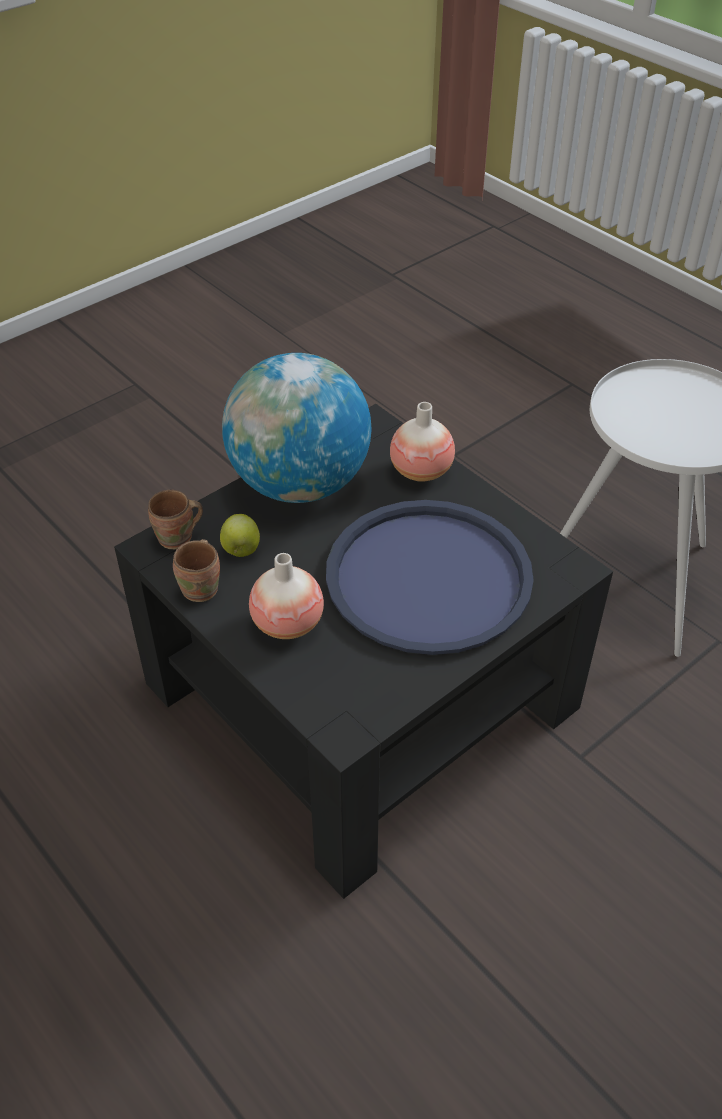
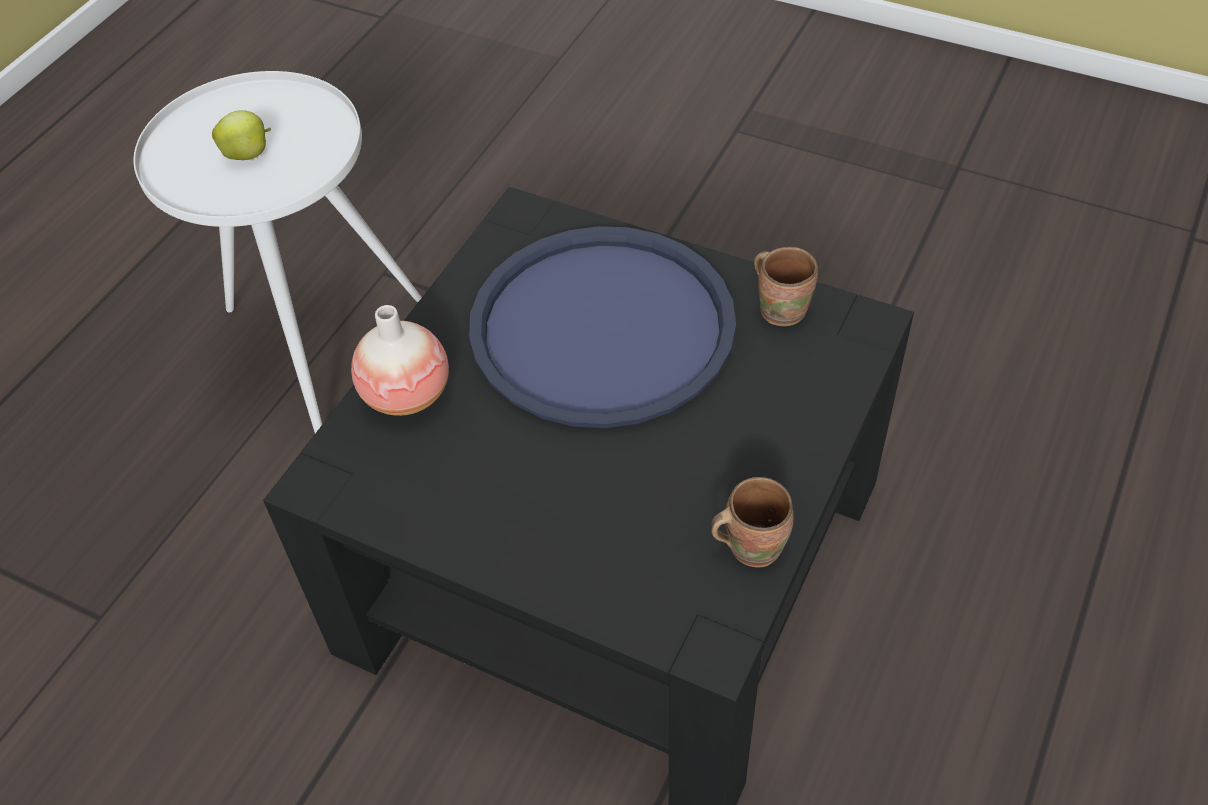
camera: 110 degrees left, 5 degrees up
(178, 539) = (678, 620): brown mug -> brown mug (782, 308)
(241, 550) = (658, 532): apple -> apple (249, 155)
(287, 624) = (753, 430): vase -> none
(299, 483) = (491, 522): globe -> none

